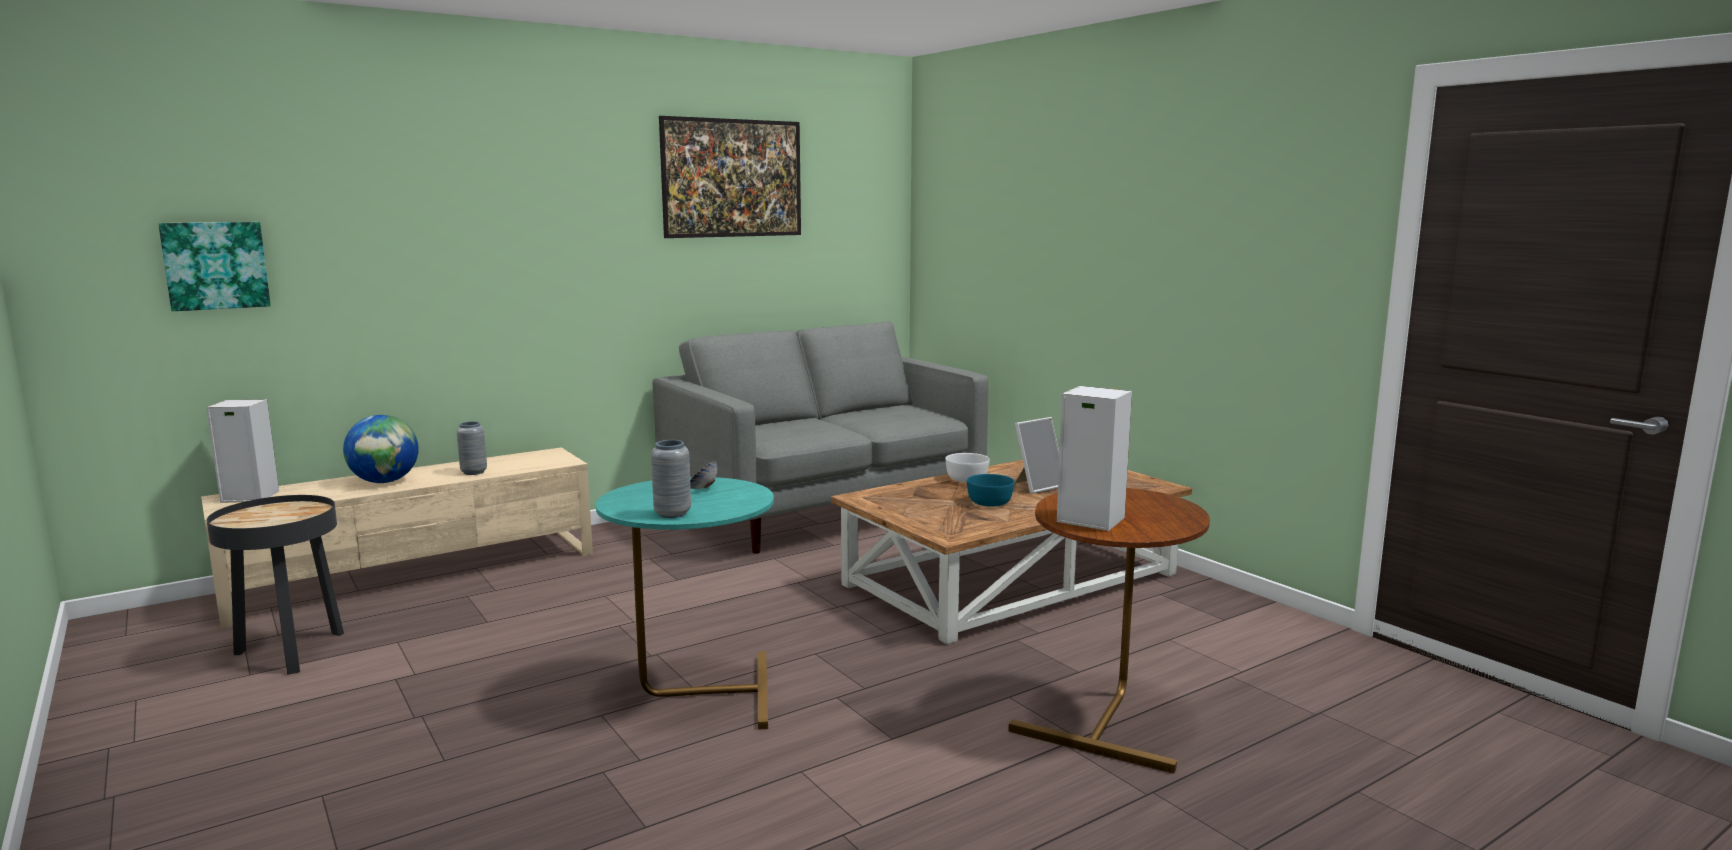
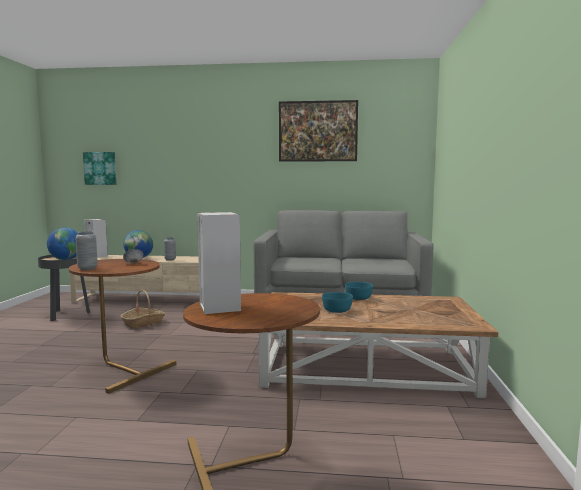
camera: 40 degrees right, 5 degrees down
(292, 516) = (66, 259): none -> globe
(530, 618) = (143, 323): none -> basket
(696, 694) = (121, 369): turquoise side table -> brown side table
(966, 479) = (358, 298): white bowl -> turquoise bowl
(1037, 486) = (389, 309): picture frame -> none

